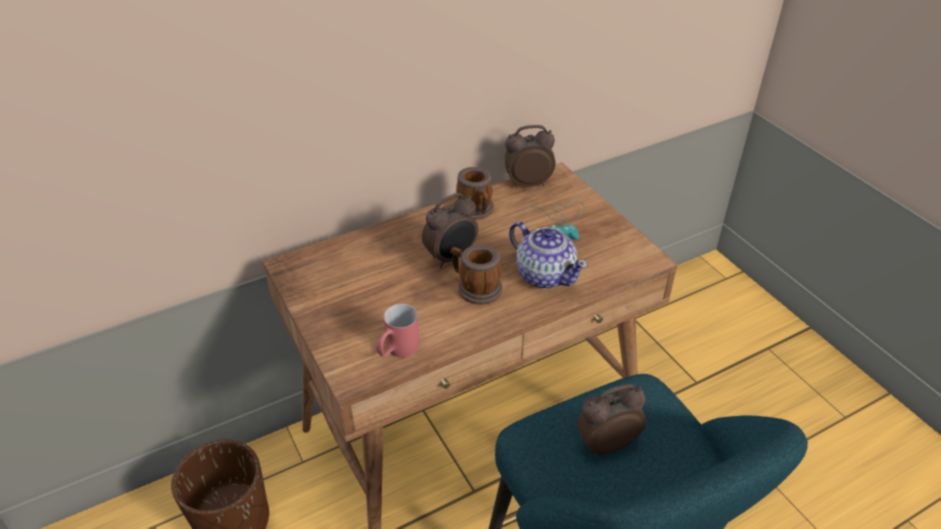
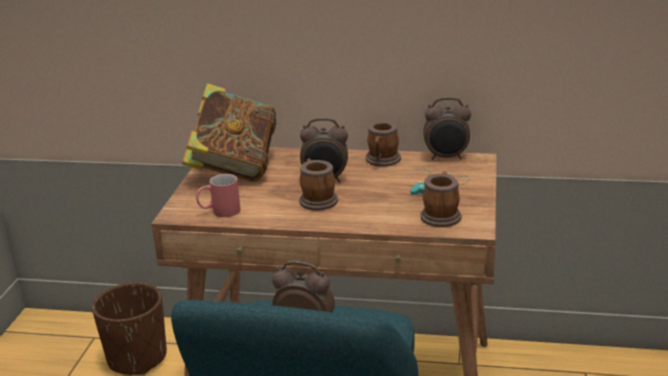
camera: 40 degrees right, 15 degrees down
(336, 282) = (234, 168): none -> book
(527, 183) = (446, 157): alarm clock -> alarm clock turned 150 degrees clockwise
(545, 274) = (377, 209): teapot -> none
(605, 256) = (441, 215): none -> mug

